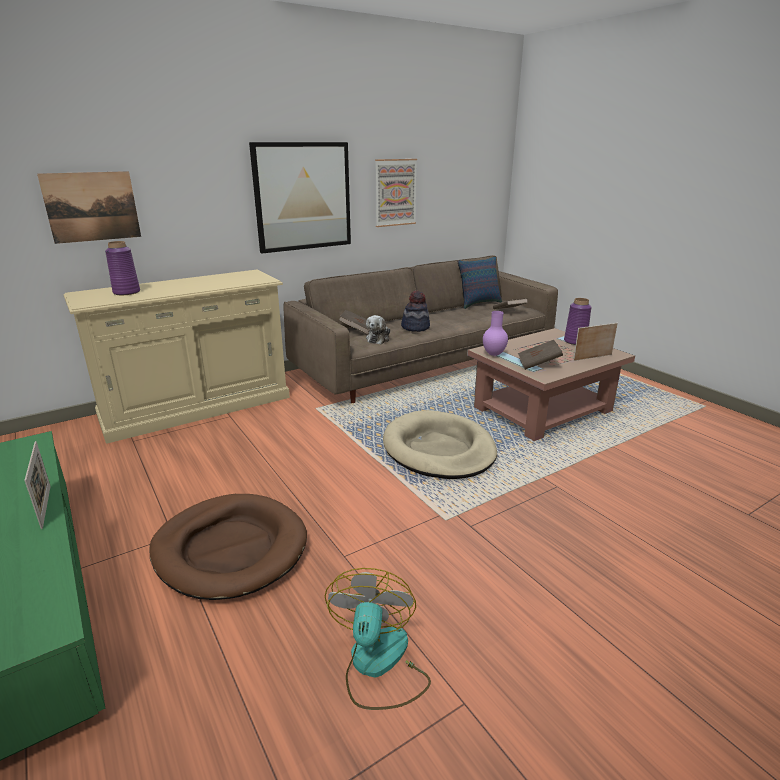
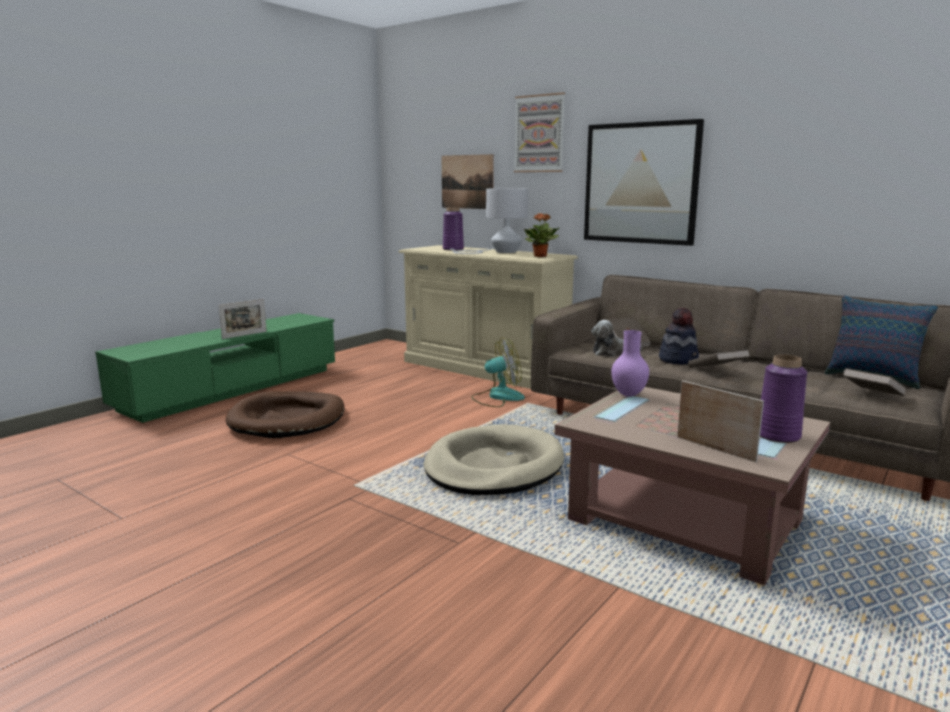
camera: 70 degrees right, 10 degrees down
(183, 285) = (491, 252): none -> white table lamp
(249, 277) = (540, 256): none -> potted plant
(378, 665) = (165, 484): fan -> fan (497, 397)
(395, 192) = (777, 185): picture -> picture (539, 134)
(538, 364) = (625, 417): brown book -> brown book (716, 371)

